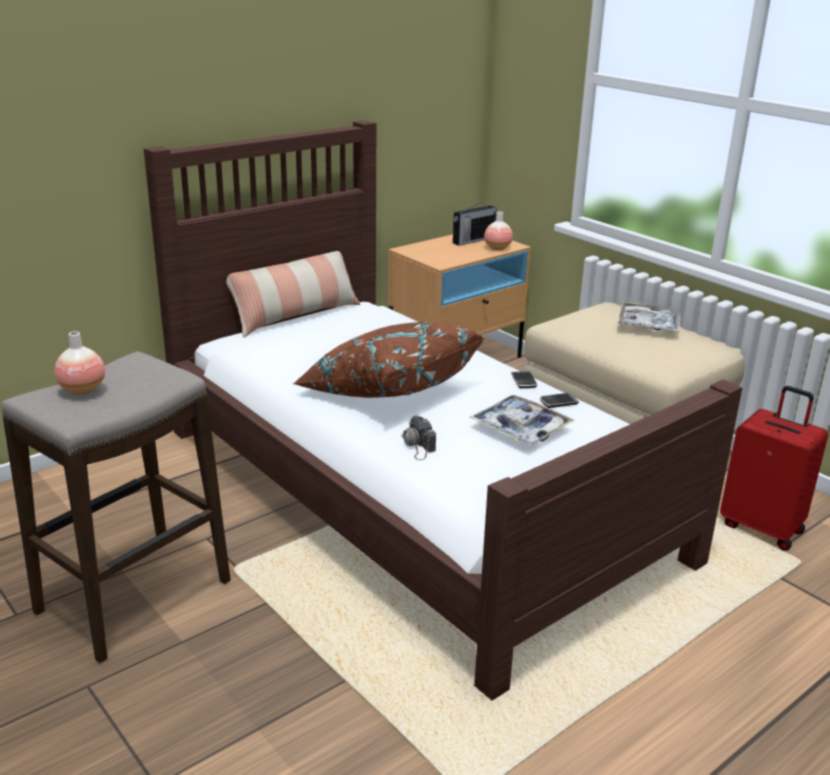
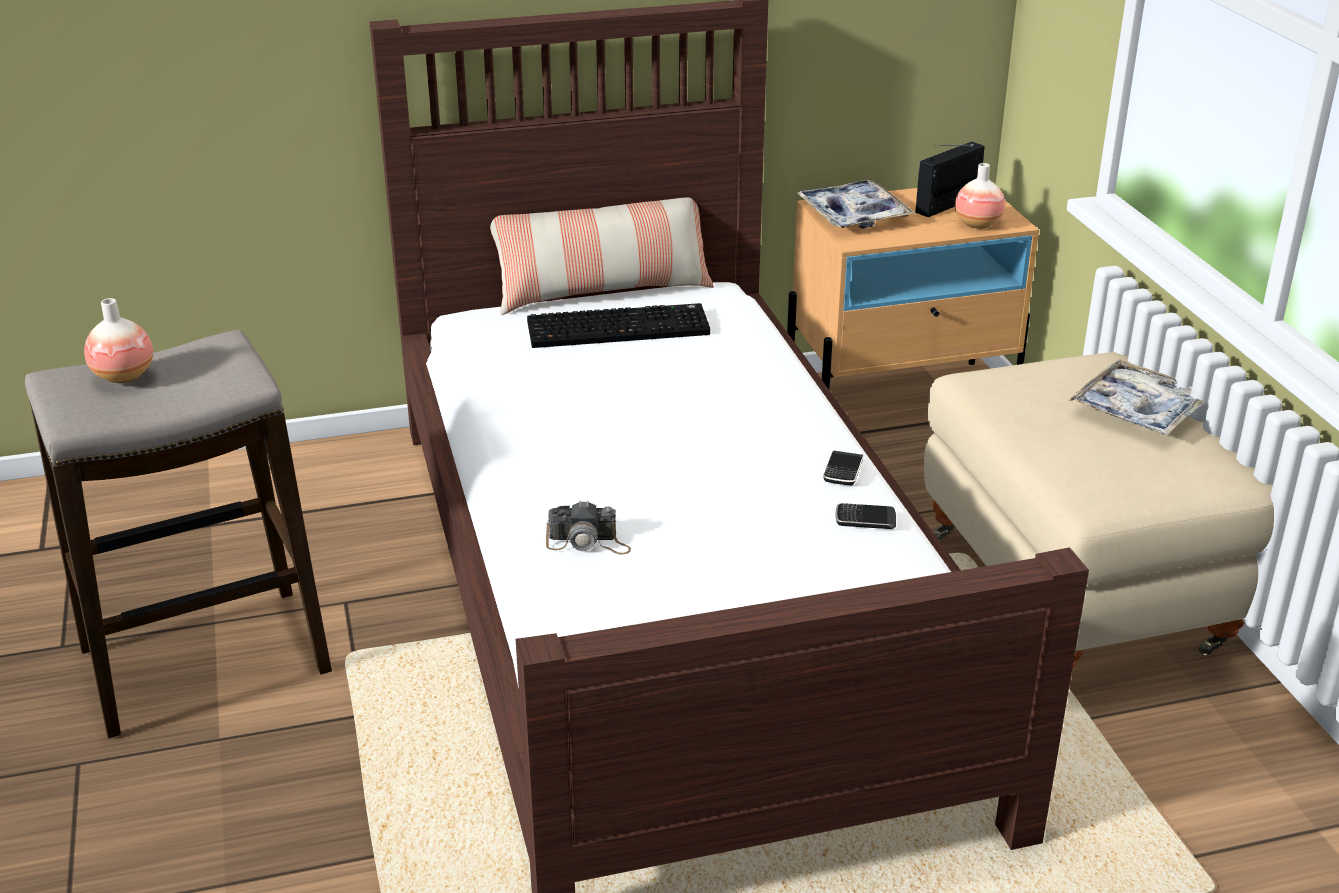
camera: 25 degrees right, 5 degrees up
(326, 332) = (619, 327): none -> keyboard
(387, 390) = (623, 443): brown pillow -> none
(417, 445) = (588, 543): camera -> camera turned 90 degrees counterclockwise
(472, 240) = (949, 204): radio -> radio turned 150 degrees clockwise
(520, 428) = (763, 551): tray -> tray (853, 215)
(762, 527) = (1197, 811): red suitcase -> none

